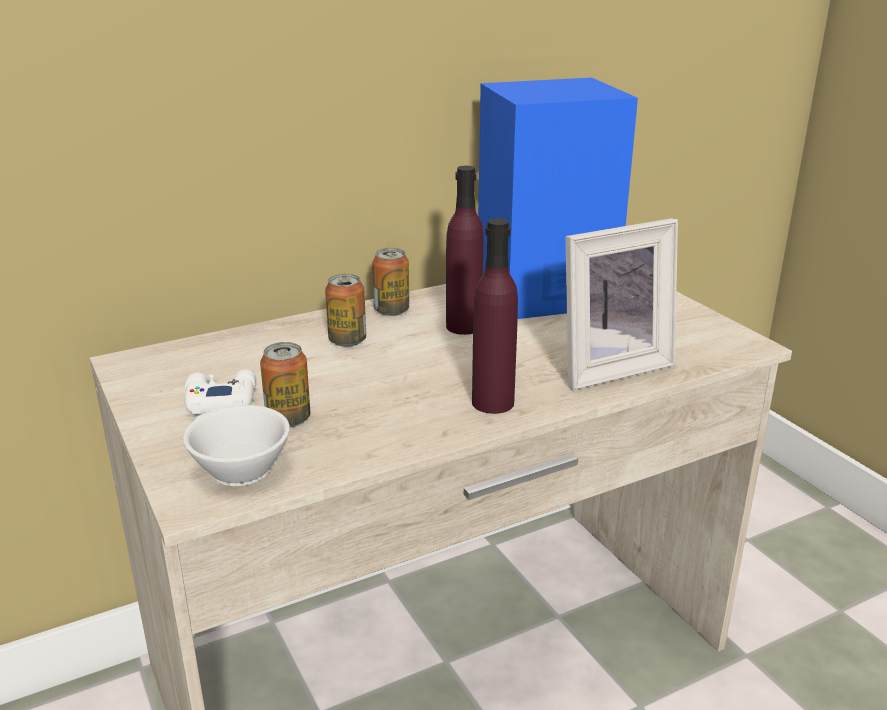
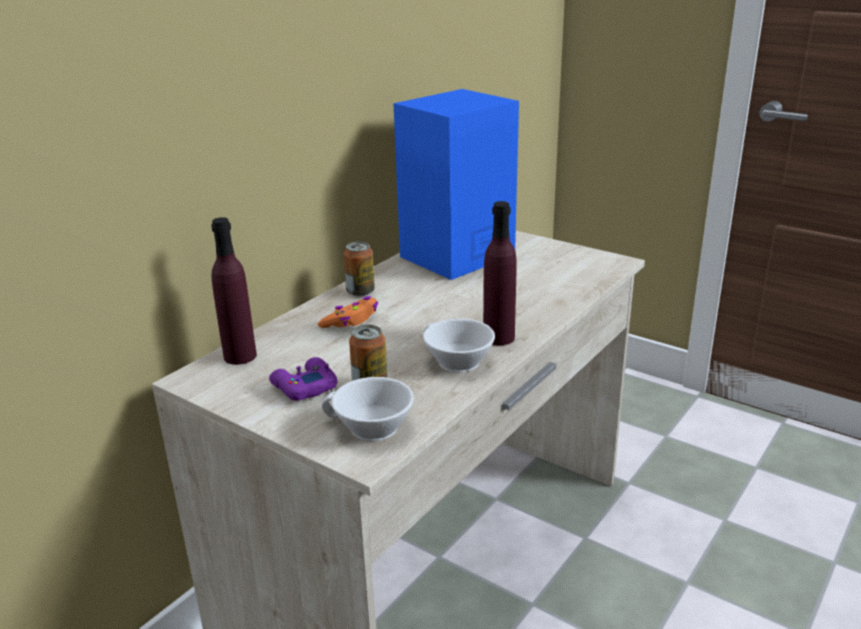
camera: 25 degrees left, 0 degrees up
(221, 401) = (303, 386): white game controller -> purple game controller
(347, 340) = (351, 320): can -> orange game controller
(410, 418) = (455, 362): none -> white cup
(464, 326) = (425, 291): purple bottle -> purple bottle (240, 356)
(609, 367) = (548, 296): picture frame -> none

